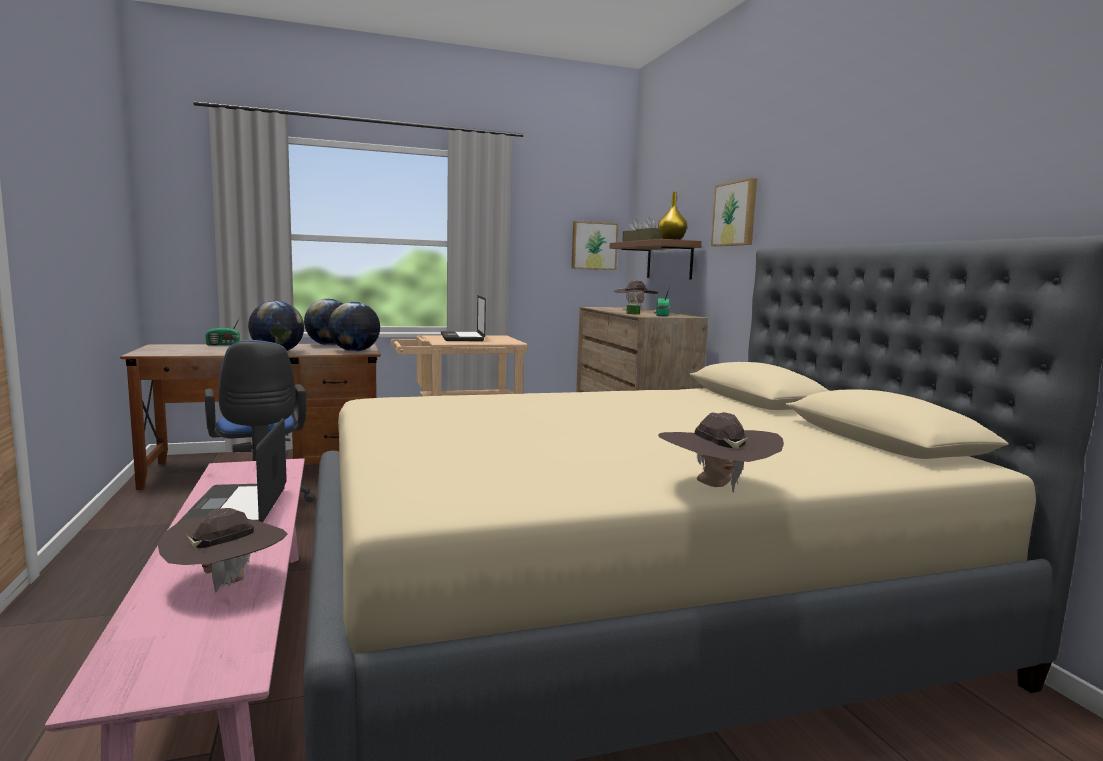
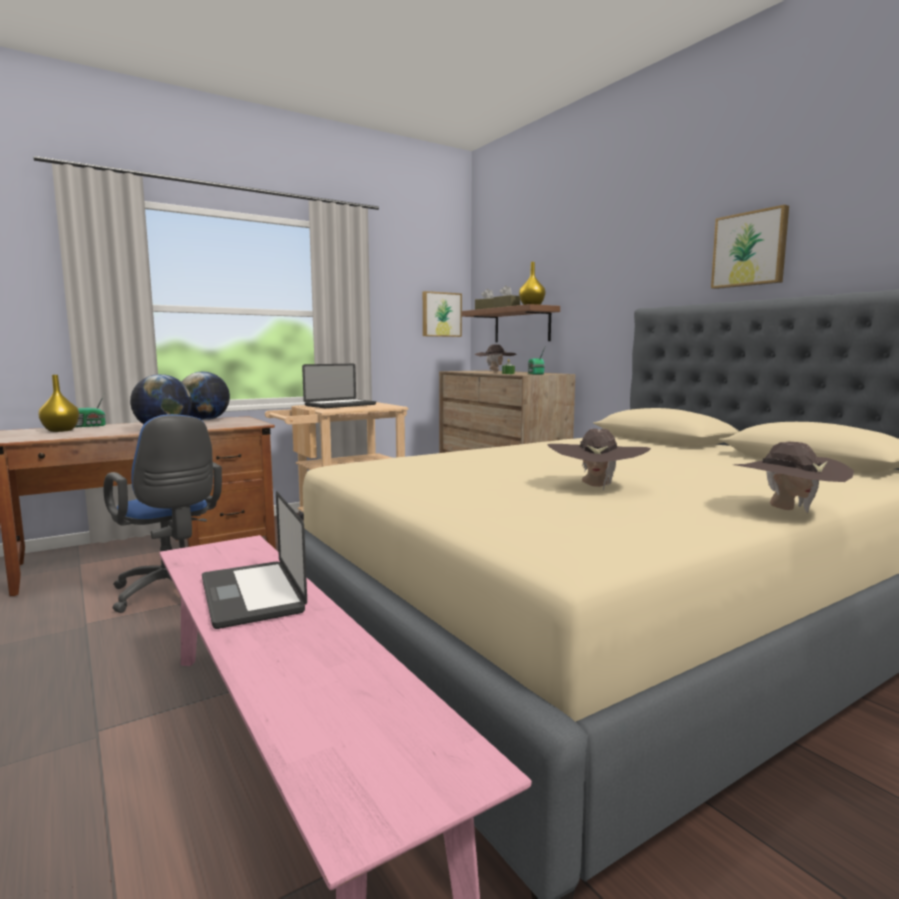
camera: 15 degrees left, 0 degrees up
(195, 347) = (60, 430): none -> yellow vase
(226, 583) = (340, 674): brown hat -> brown hat (596, 487)
(355, 351) = (244, 424): globe -> none
(462, 337) = (340, 405): laptop -> laptop turned 105 degrees counterclockwise
(736, 214) = (600, 280): picture -> picture (750, 249)

